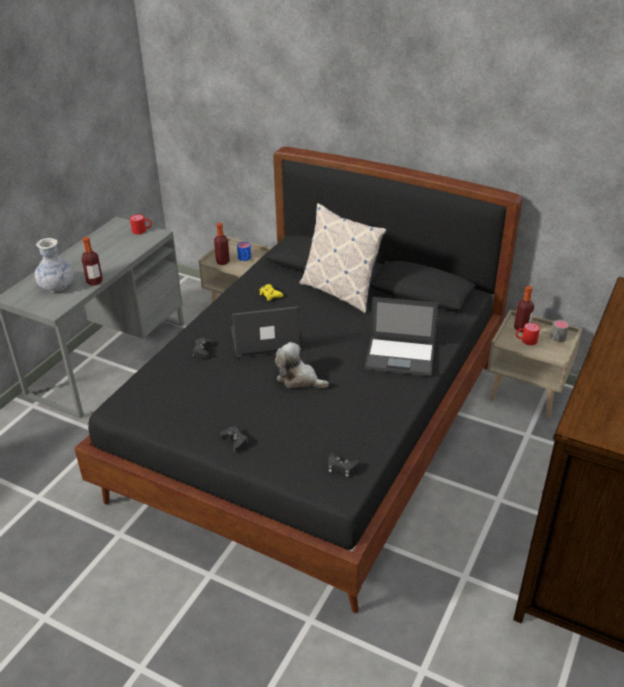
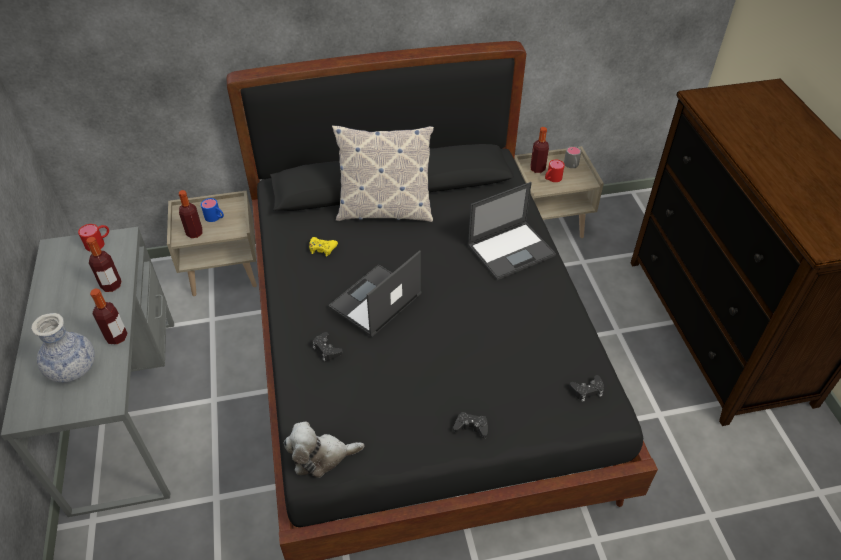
camera: 40 degrees left, 10 degrees up
(122, 255) = (111, 285): none -> bottle
(299, 379) = (452, 324): plush toy -> plush toy (321, 456)

